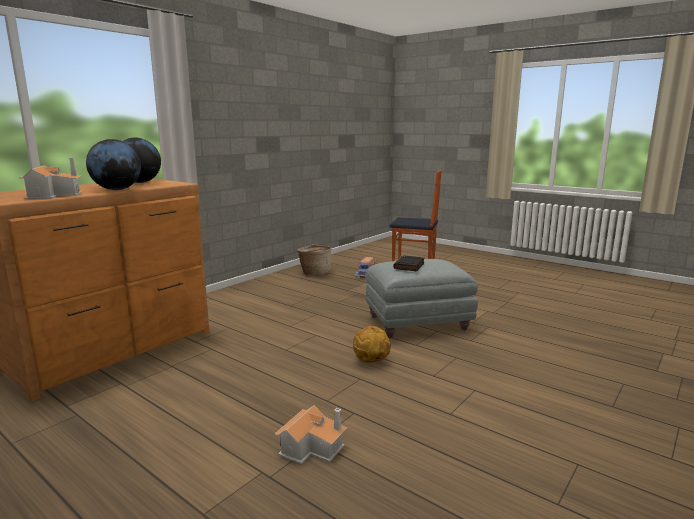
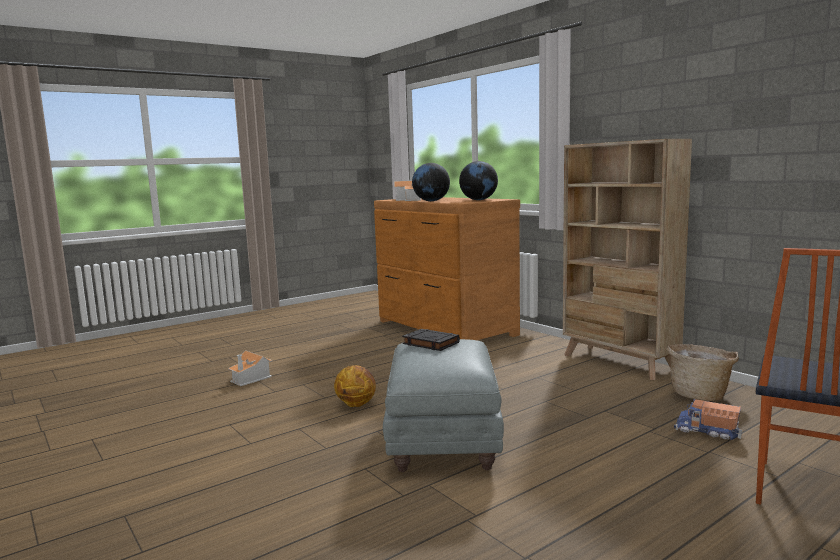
camera: 105 degrees right, 5 degrees down
(255, 285) = (619, 362): none -> beige bookcase

